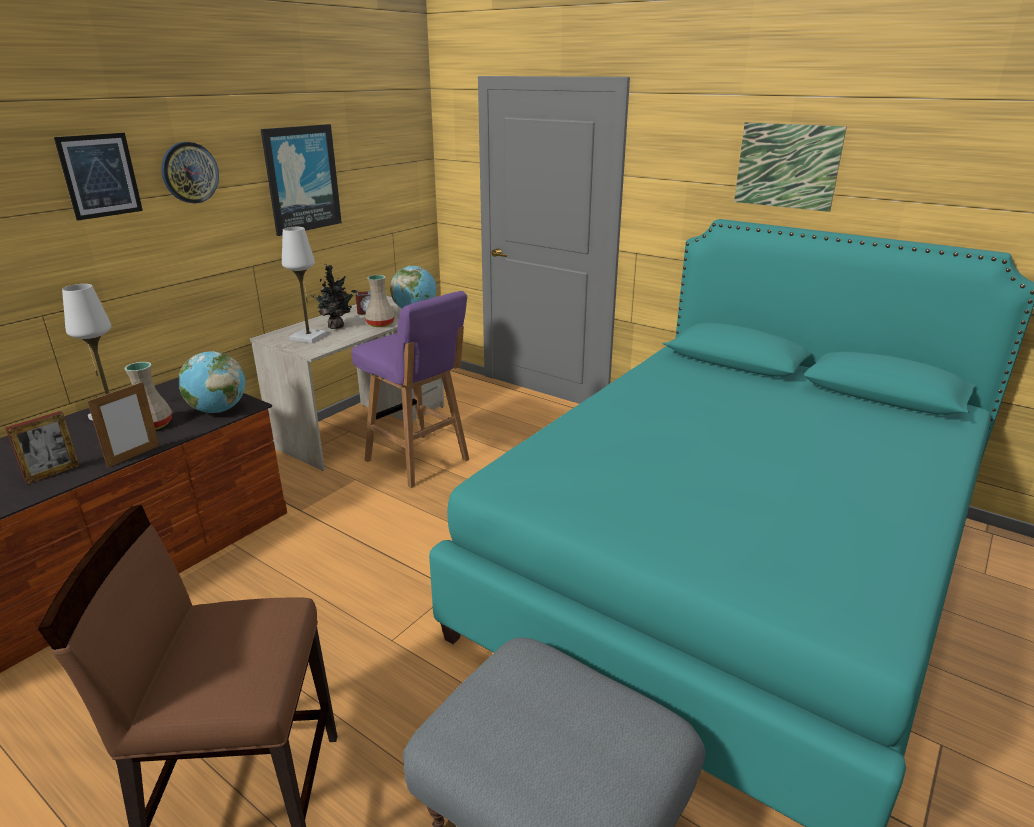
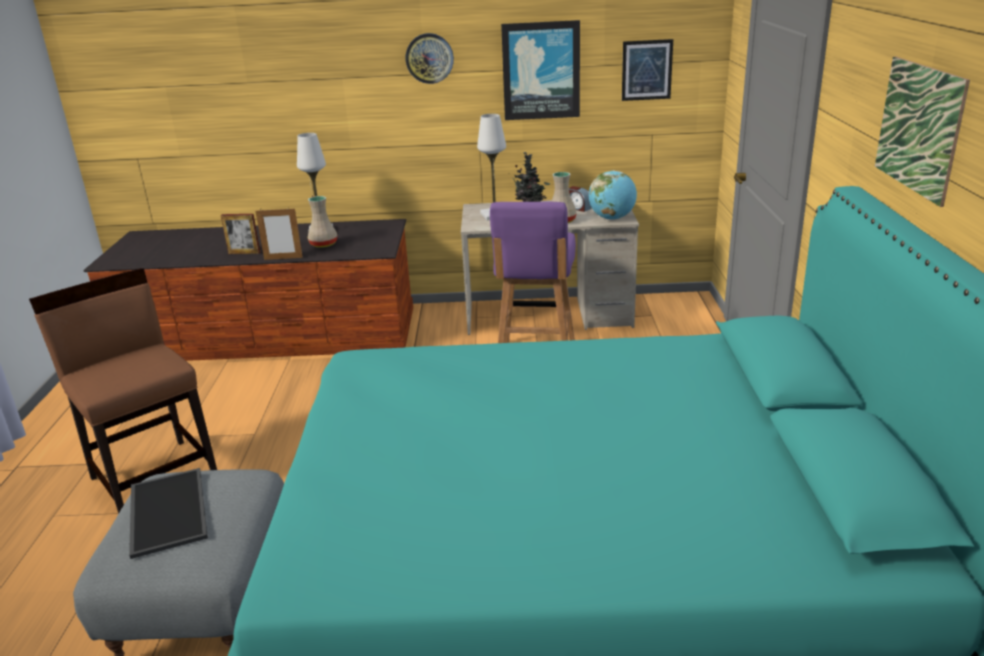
camera: 55 degrees right, 0 degrees up
(100, 176) = (358, 56): picture -> picture (646, 70)
(218, 410) = (364, 248): globe -> none
(534, 738) = (166, 511): none -> tray

